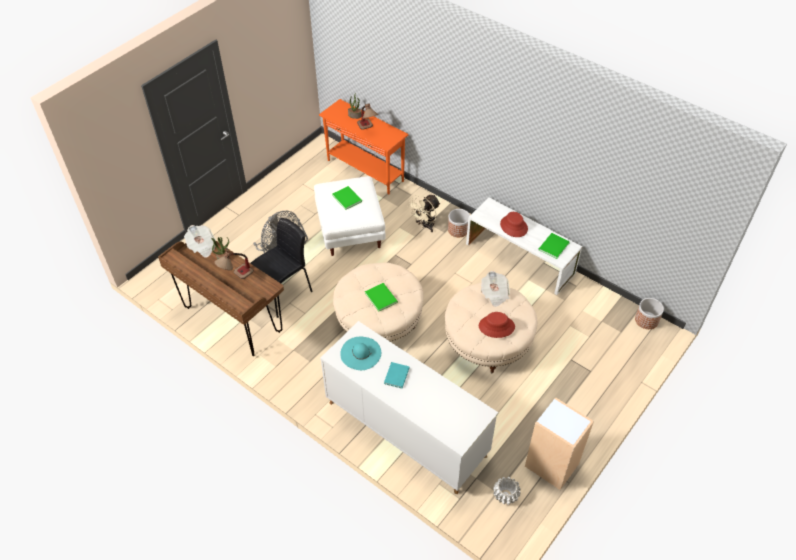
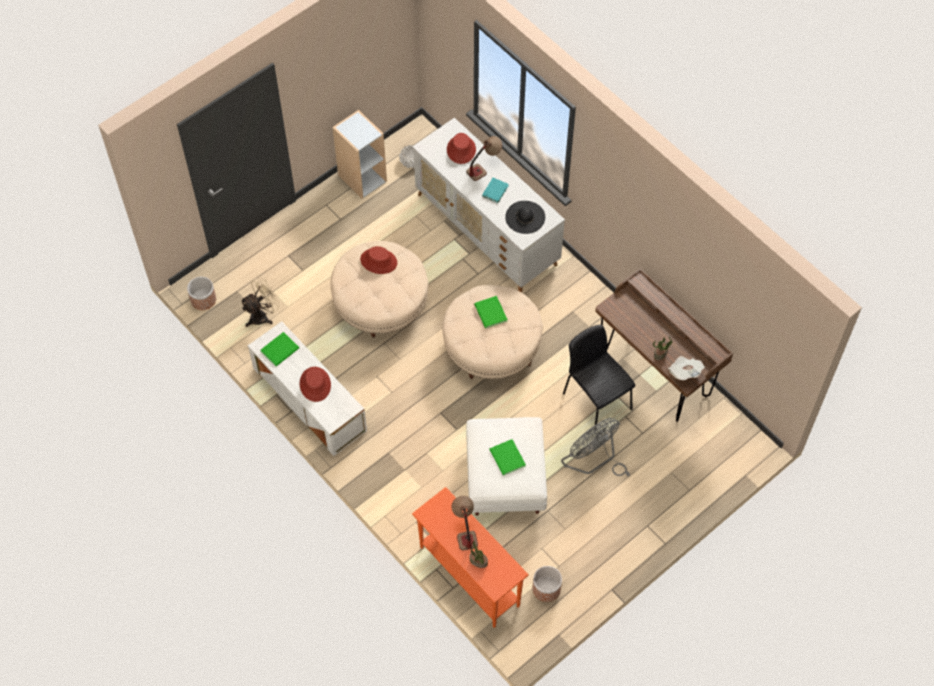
camera: 170 degrees left, 10 degrees up
(236, 277) = (646, 326): table lamp -> table lamp (484, 167)
(283, 292) = (595, 399): black chair -> black chair turned 90 degrees clockwise
(360, 353) = (525, 217): turquoise hat -> black hat
(425, 225) = (409, 467): beige fan -> beige fan (262, 315)
(444, 416) = (461, 150): none -> red hat
(458, 229) = (370, 453): planter -> planter (546, 589)
(494, 294) = (368, 297): newspaper -> none

